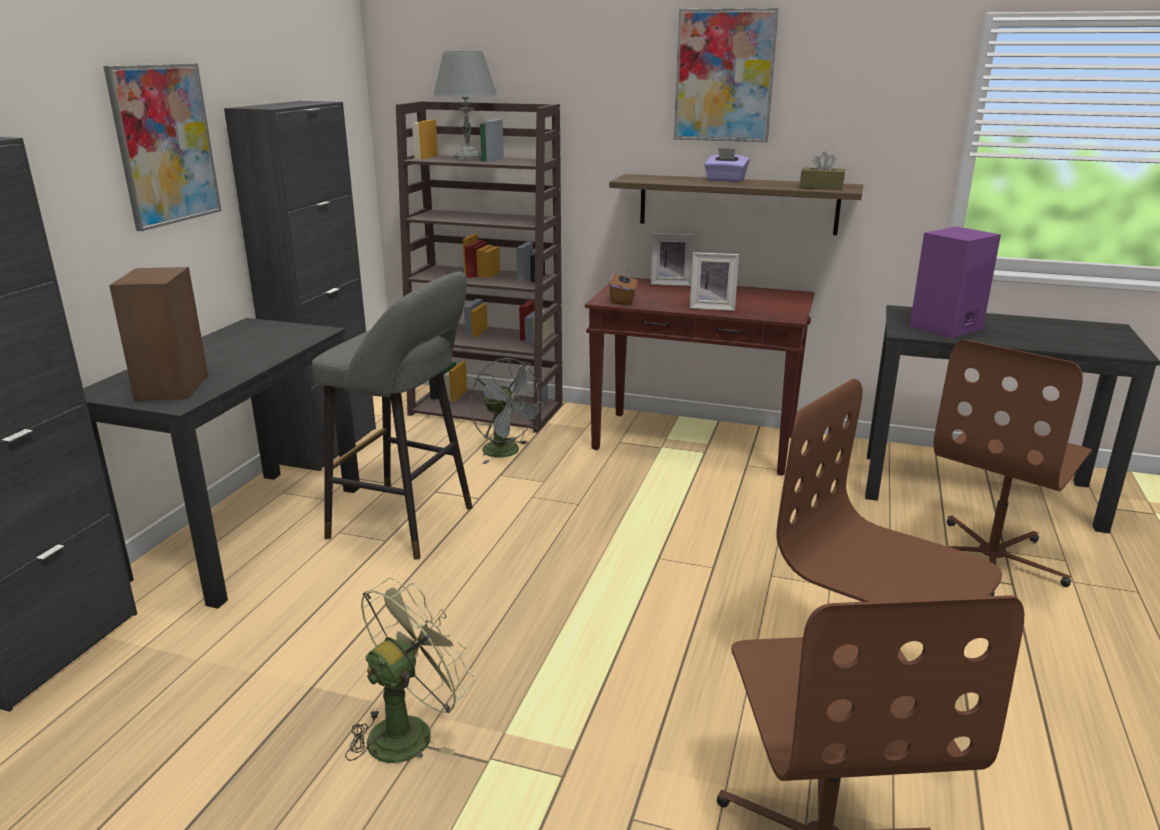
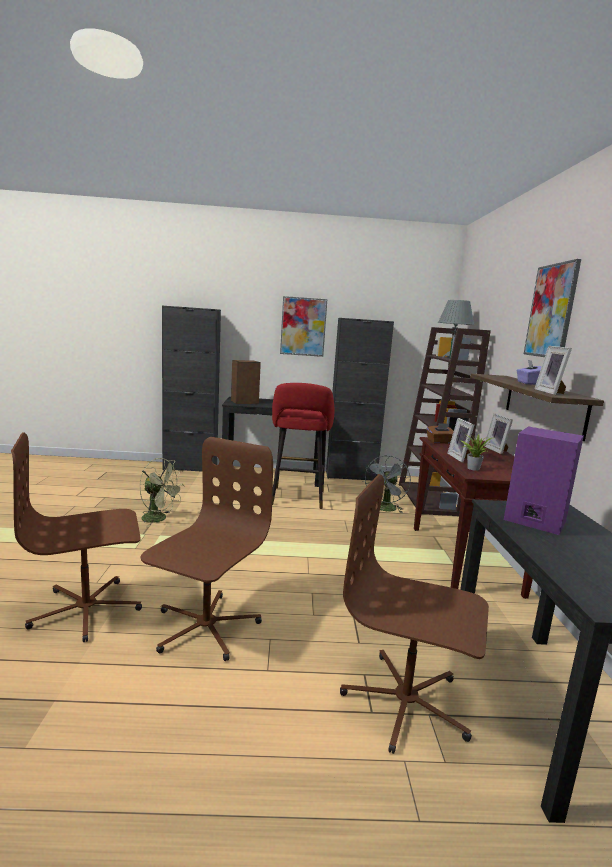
camera: 70 degrees right, 10 degrees down
(408, 524) = (297, 499): grey stool -> red stool
(760, 311) = (472, 468): none -> potted plant
(821, 187) = (551, 392): brown tissue box -> picture frame

